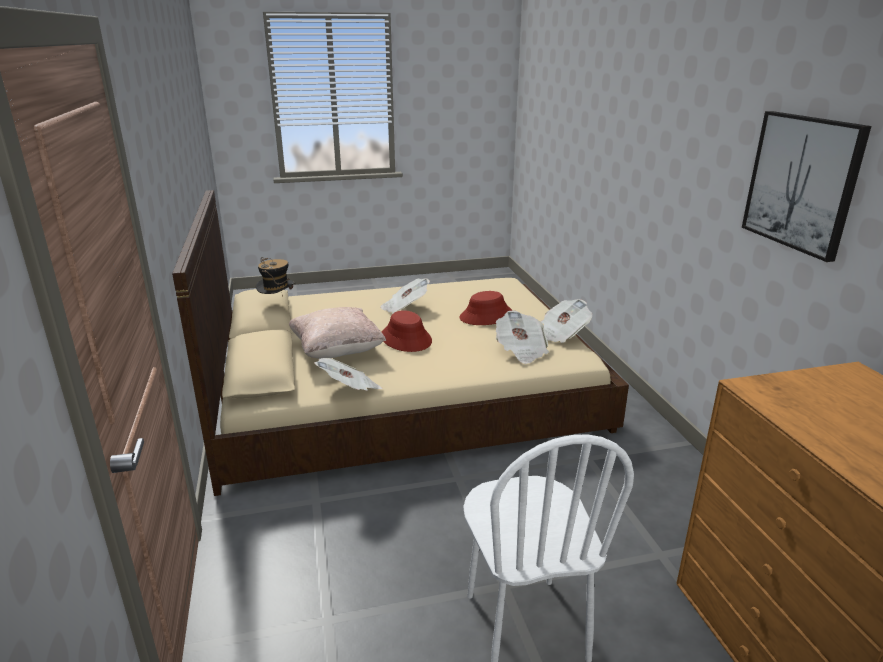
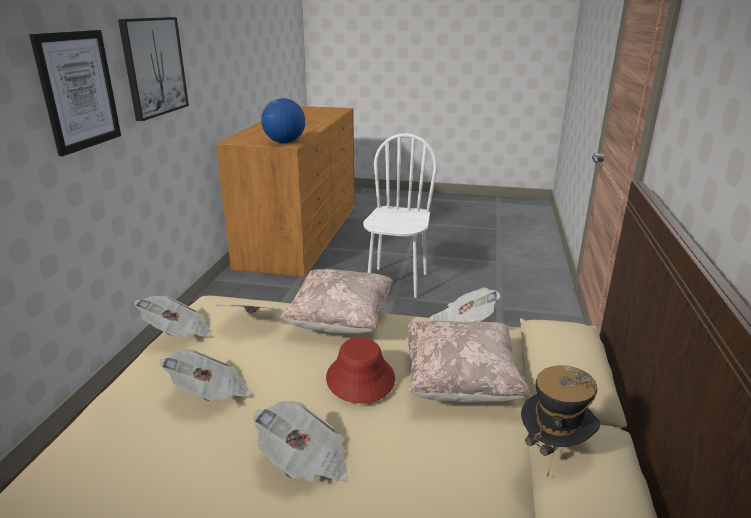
camera: 155 degrees left, 0 degrees up
(456, 368) = (340, 322): none -> beige pillow
(486, 316) = (210, 393): red hat -> newspaper
(705, 165) = (78, 90): none -> picture
(777, 392) = (284, 142): none -> globe

